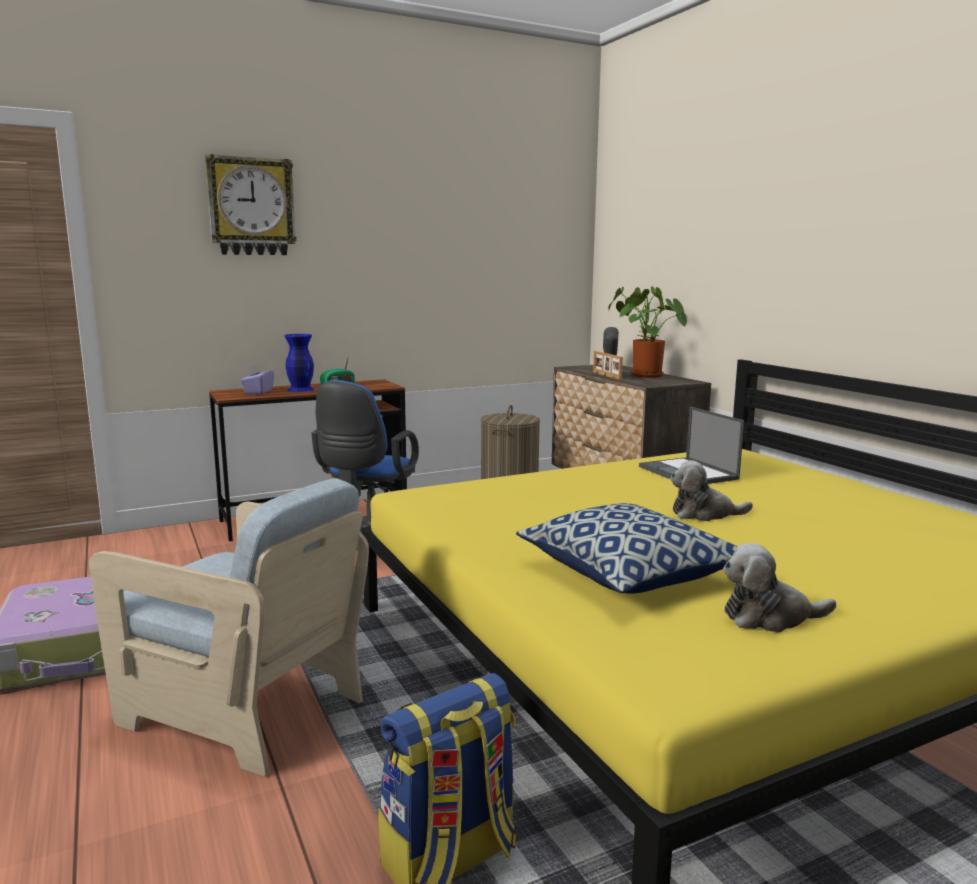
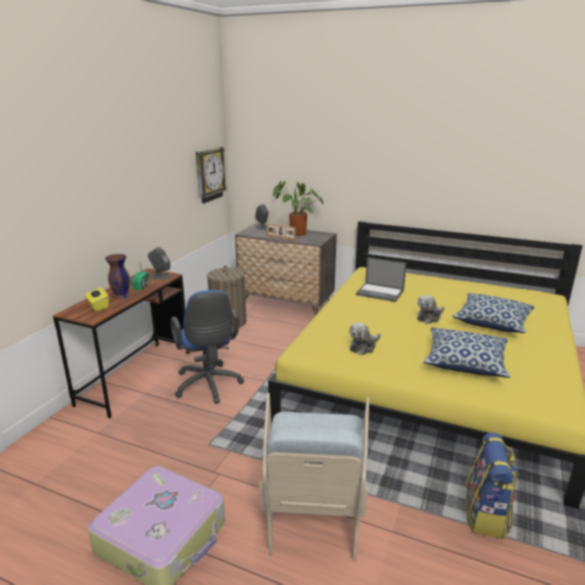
camera: 40 degrees left, 10 degrees up
(245, 708) = (314, 509): beige armchair -> beige armchair turned 105 degrees clockwise
(251, 207) = (55, 163): wall clock -> wall clock (209, 174)
(258, 392) = (98, 306): purple tissue box -> yellow tissue box
(300, 389) = (121, 295): blue vase -> brown vase
(377, 385) = (160, 276): none -> grey speaker
(769, 617) = (532, 364): plush toy -> plush toy (363, 347)
(825, 550) = (492, 322): none -> pillow

